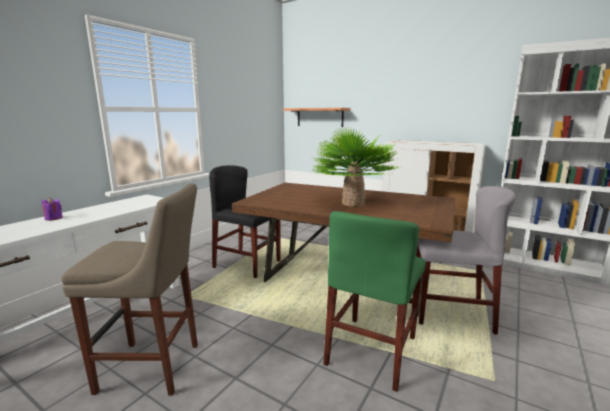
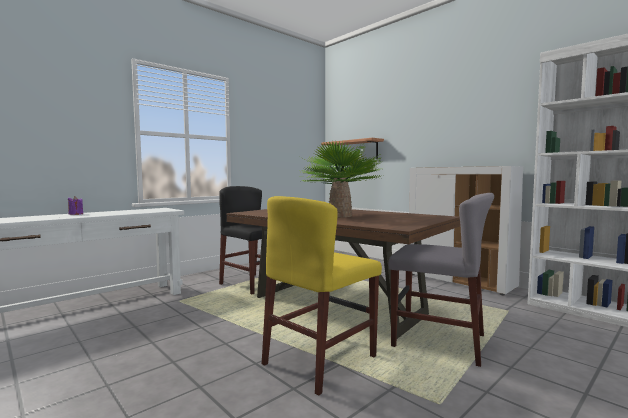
camera: 15 degrees right, 10 degrees down
(154, 367) = (113, 345): beige stool -> none
(371, 350) = (320, 360): green chair -> yellow chair

